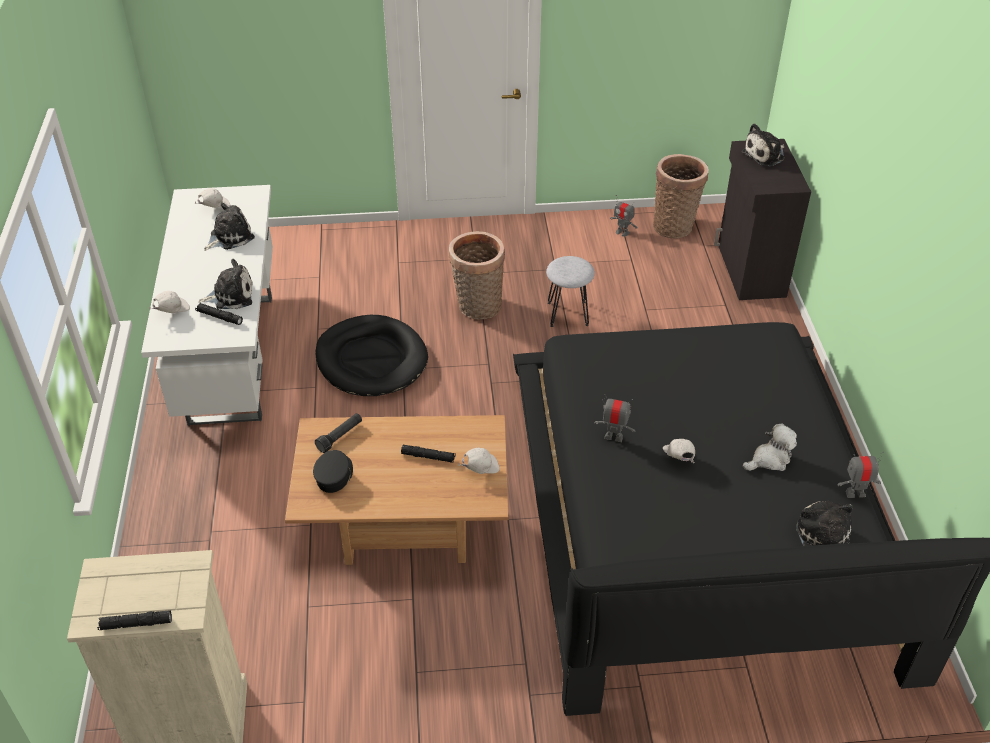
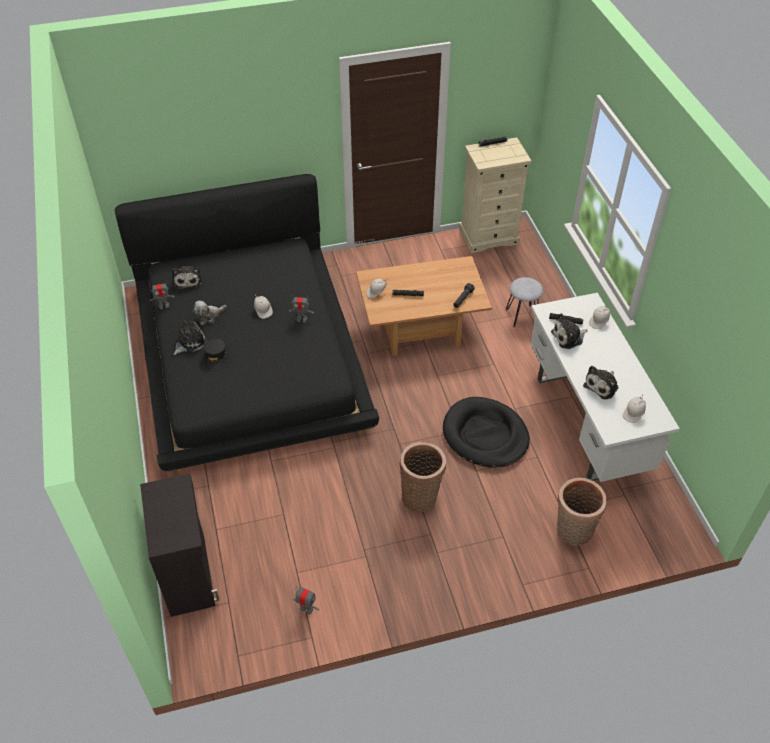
camera: 170 degrees right, 5 degrees up
(334, 476) = (456, 279): black cap -> black cap (215, 357)
(568, 314) = (346, 500): grey stool -> grey stool (521, 316)
(674, 226) = (255, 627): basket -> basket (572, 532)
(765, 155) = (172, 527): plush toy -> plush toy (189, 342)

